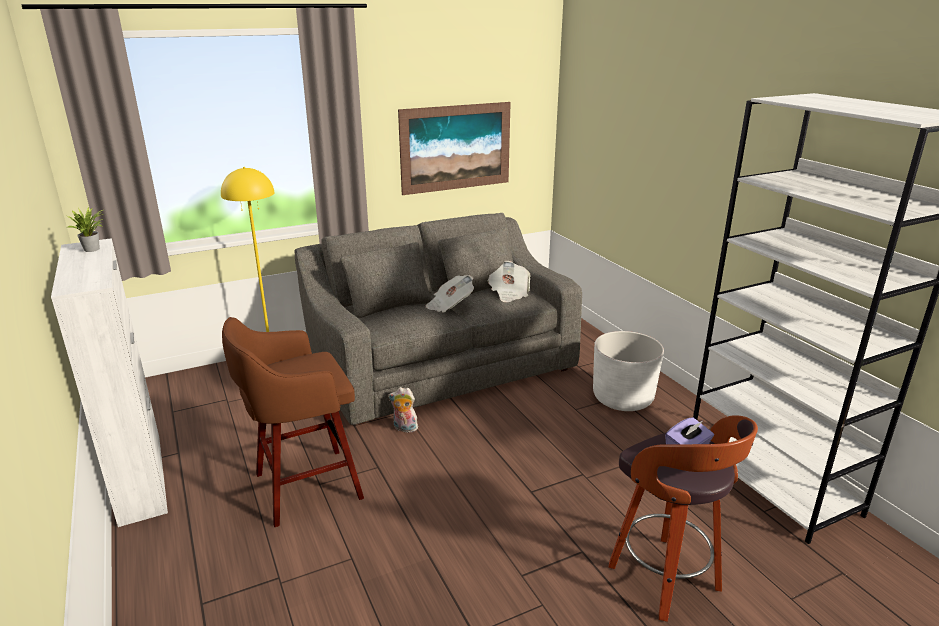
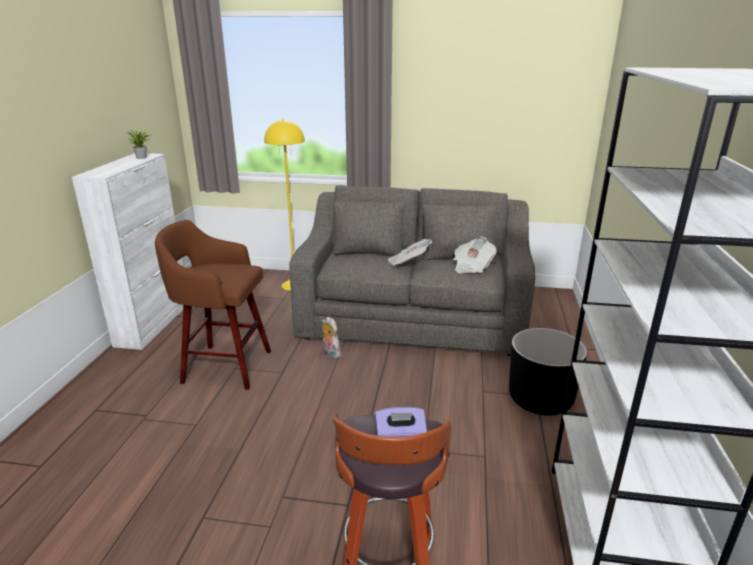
camera: 35 degrees right, 0 degrees up
(456, 147) = (484, 127): picture -> none
(622, 398) = (540, 399): white planter -> black planter

